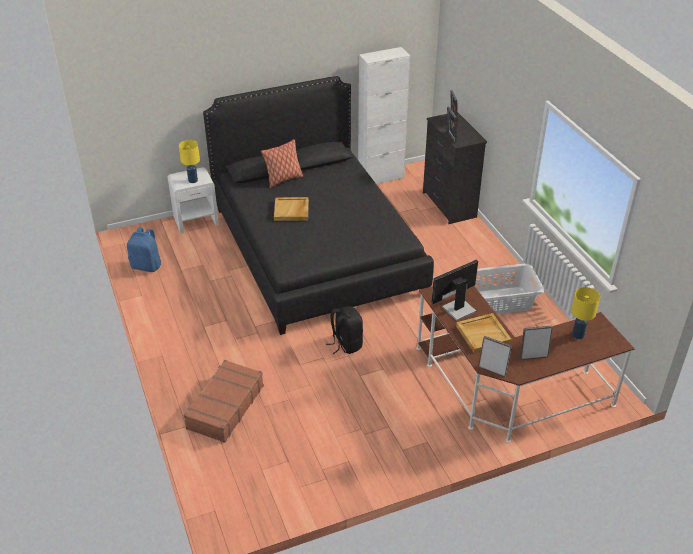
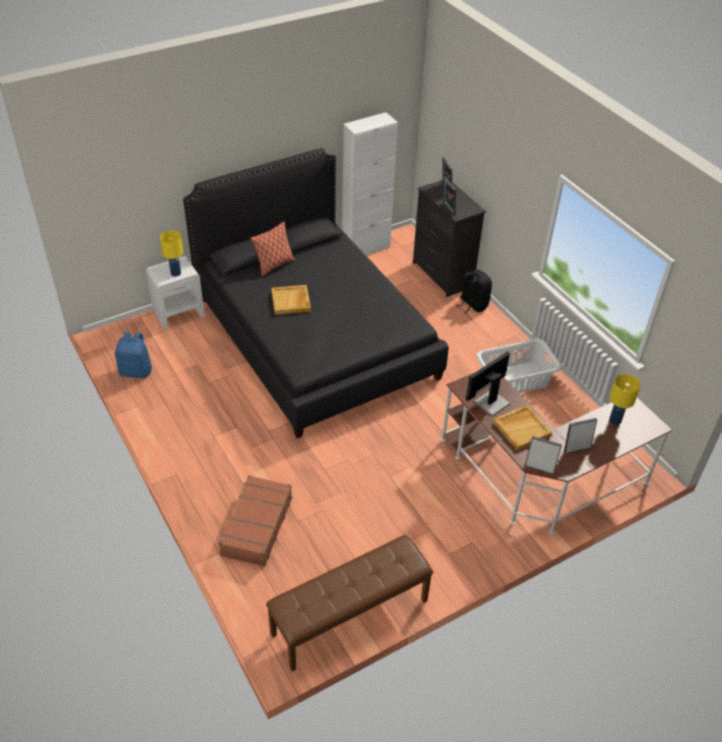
camera: 10 degrees left, 5 degrees up
(295, 496) = (350, 617): none -> brown bench
(346, 344) = (368, 442): black backpack -> black backpack (472, 304)

